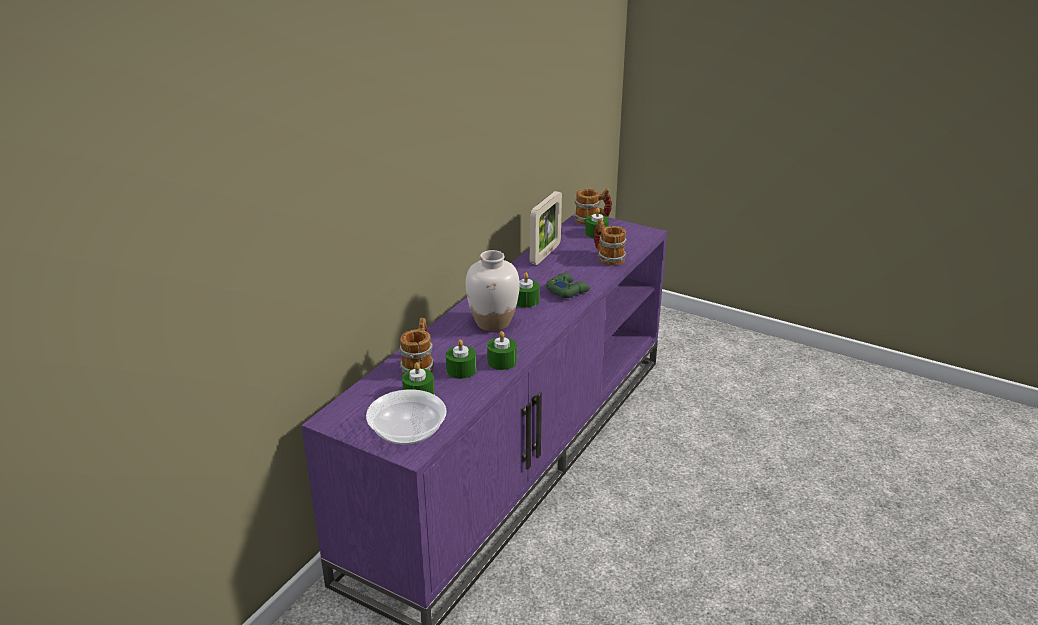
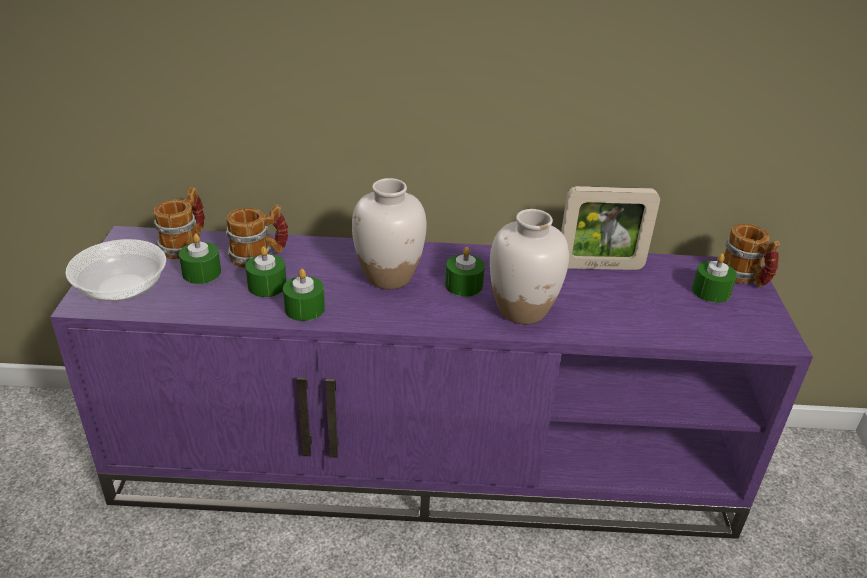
camera: 60 degrees right, 5 degrees up
(567, 290) = (522, 310): green game controller -> white vase
(607, 257) = (653, 320): mug -> mug (185, 244)

